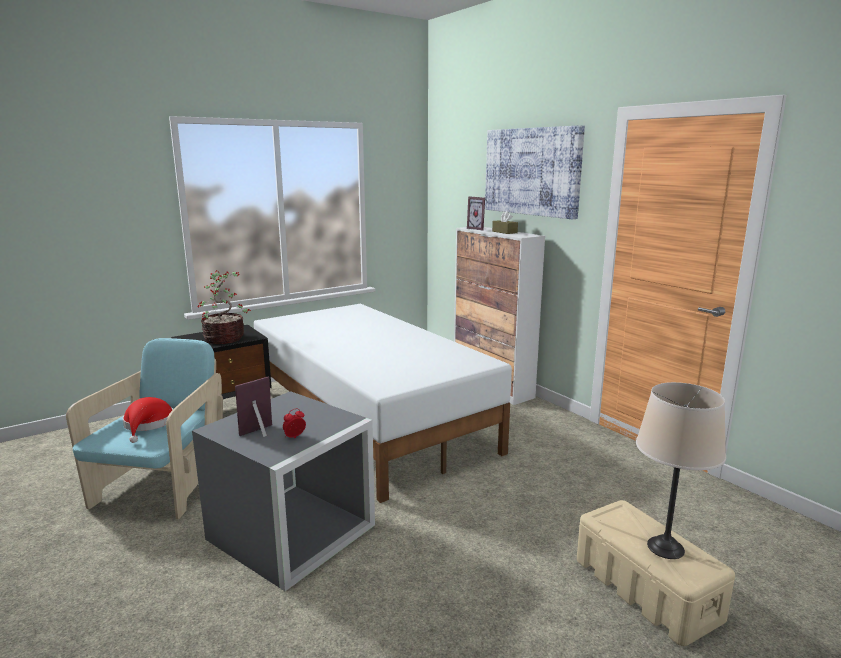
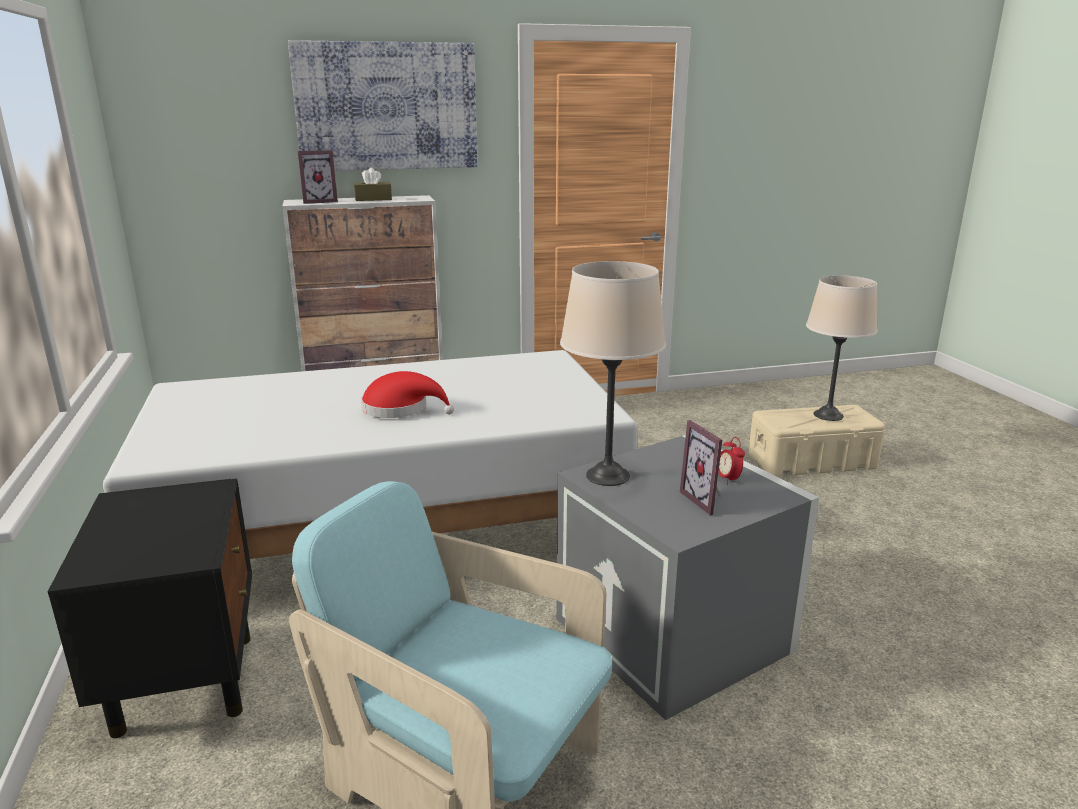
camera: 70 degrees left, 5 degrees up
(148, 424) = (484, 661): red hat -> red hat (400, 409)
(225, 338) = (178, 519): potted plant -> none
(288, 403) = (607, 476): none -> beige table lamp

